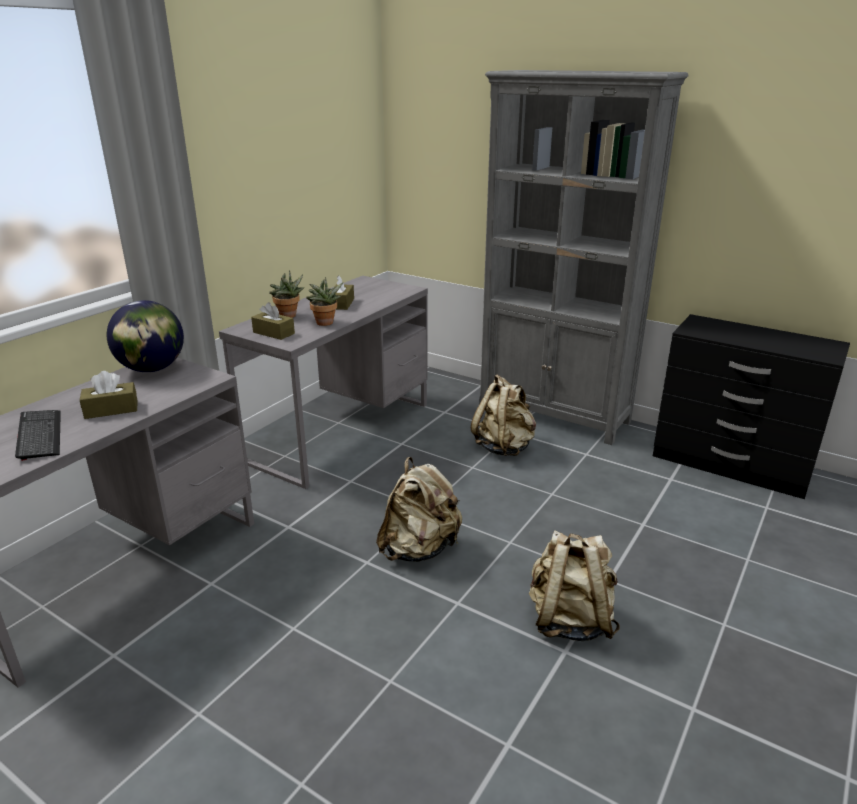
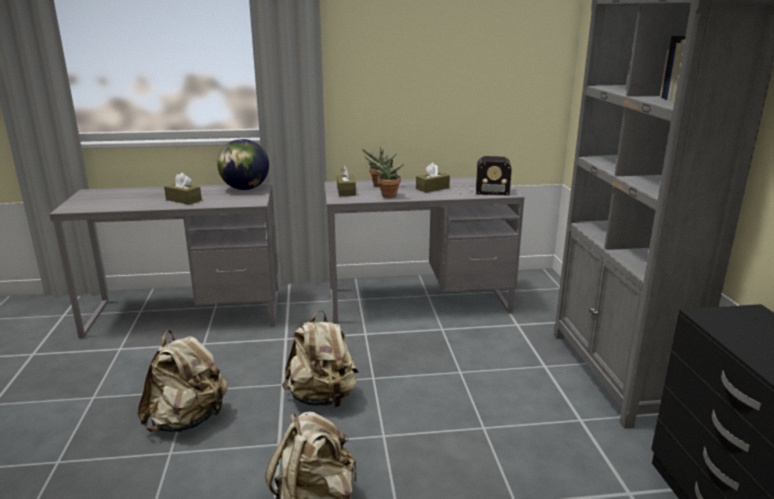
camera: 50 degrees right, 5 degrees down
(40, 435) = (137, 200): keyboard -> none
(383, 293) = (480, 190): none -> radio
(504, 447) = (515, 372): beige backpack -> beige backpack (187, 420)

